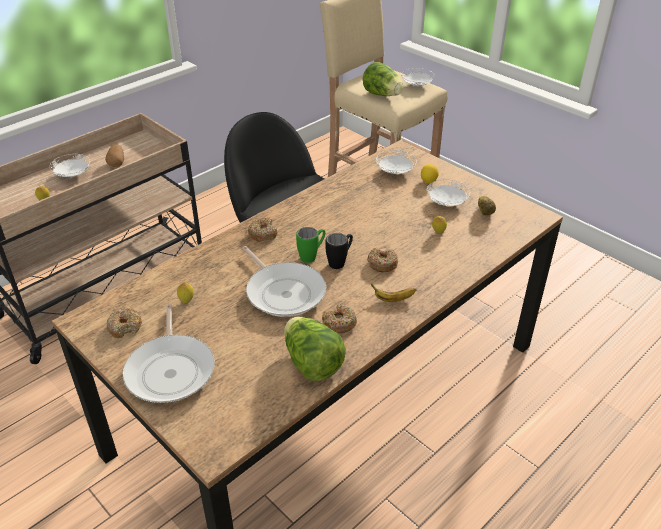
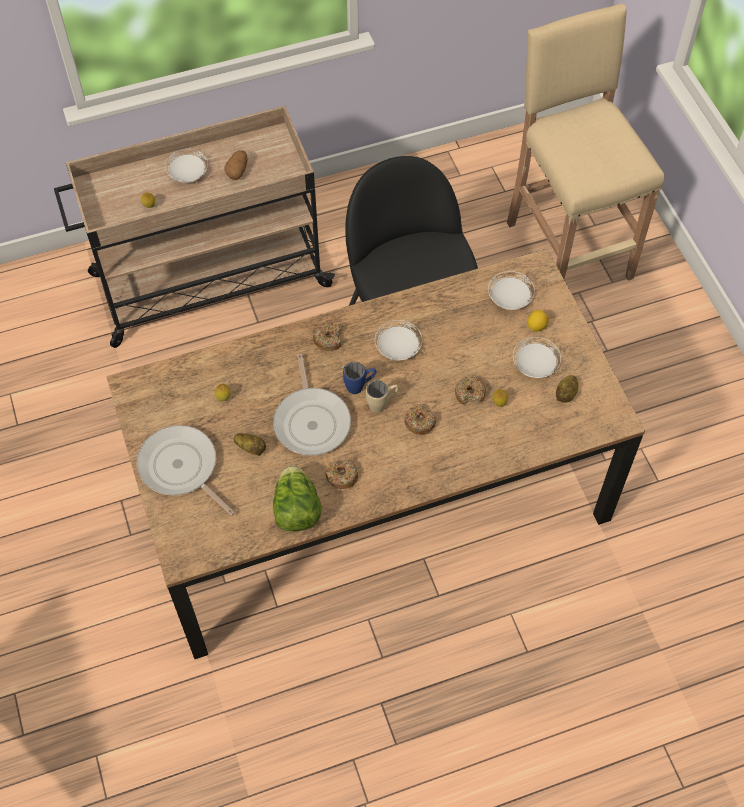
camera: 25 degrees right, 20 degrees up
(125, 327) = (162, 407): donut -> donut (470, 394)
(171, 369) = (181, 468): frying pan -> frying pan turned 120 degrees clockwise
(236, 330) = (251, 448): none -> potato
(312, 256) = (360, 386): green mug -> blue mug
(340, 261) = (382, 404): black mug -> beige mug
(382, 95) = (575, 160): lettuce -> none
(393, 299) = (405, 469): banana -> none
(416, 85) = (629, 155): white plate -> white plate (398, 348)

